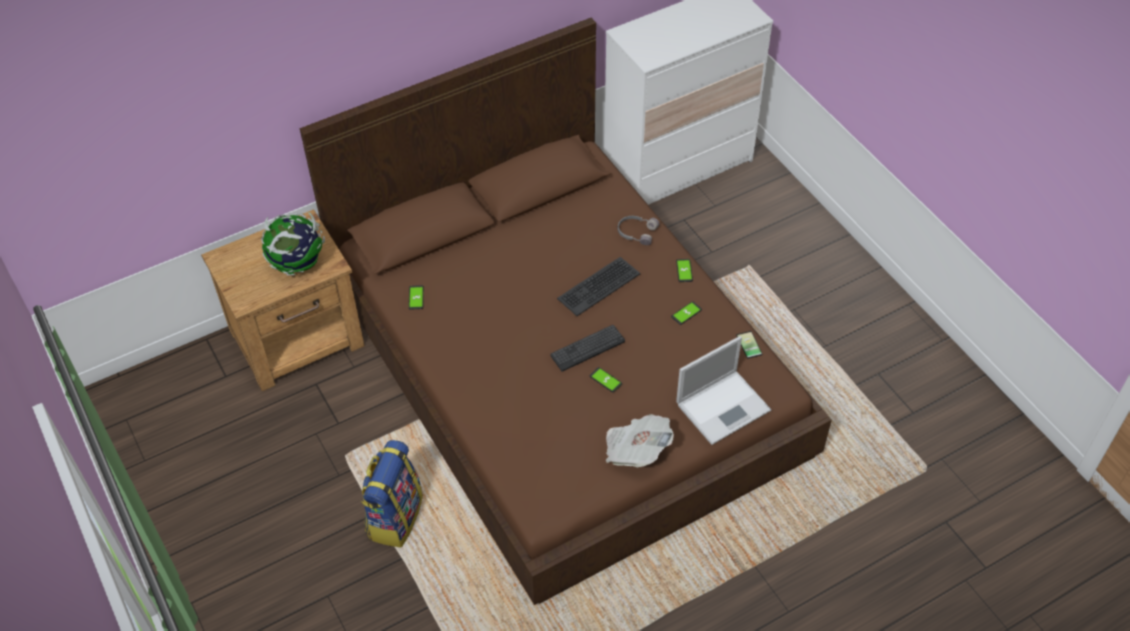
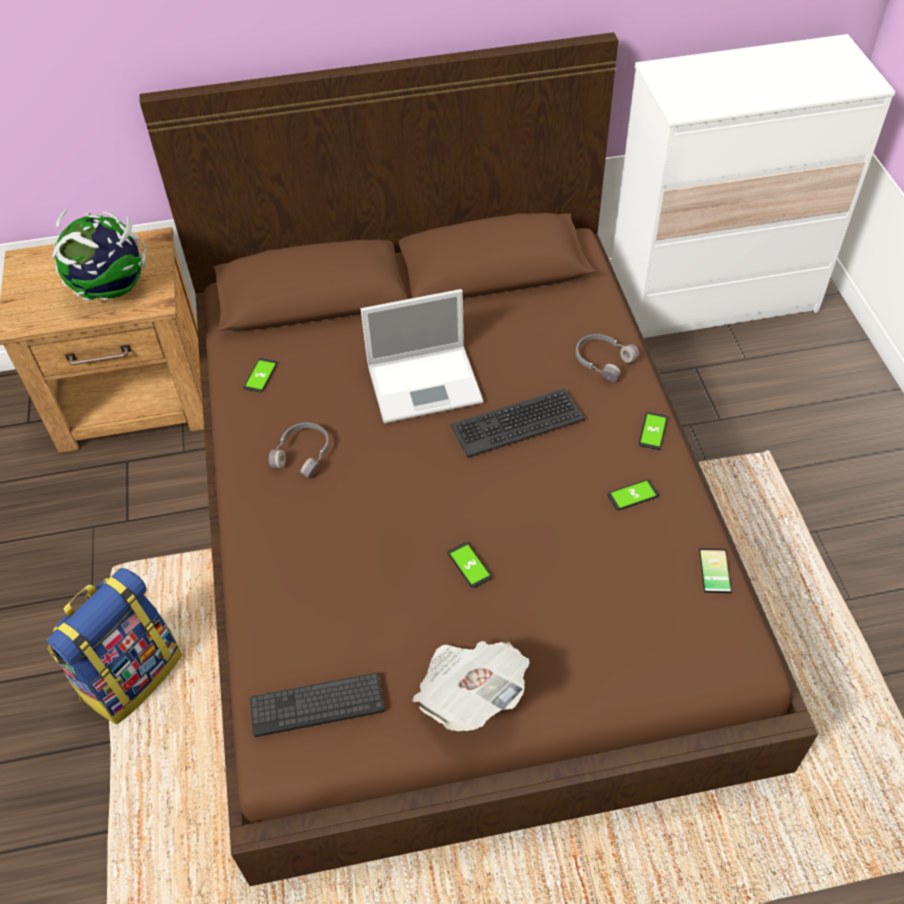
camera: 20 degrees right, 0 degrees up
(471, 341) = (304, 454): none -> grey headphones
(587, 348) = (463, 509): keyboard -> keyboard (317, 705)
(724, 406) = (639, 661): laptop -> laptop (426, 383)

